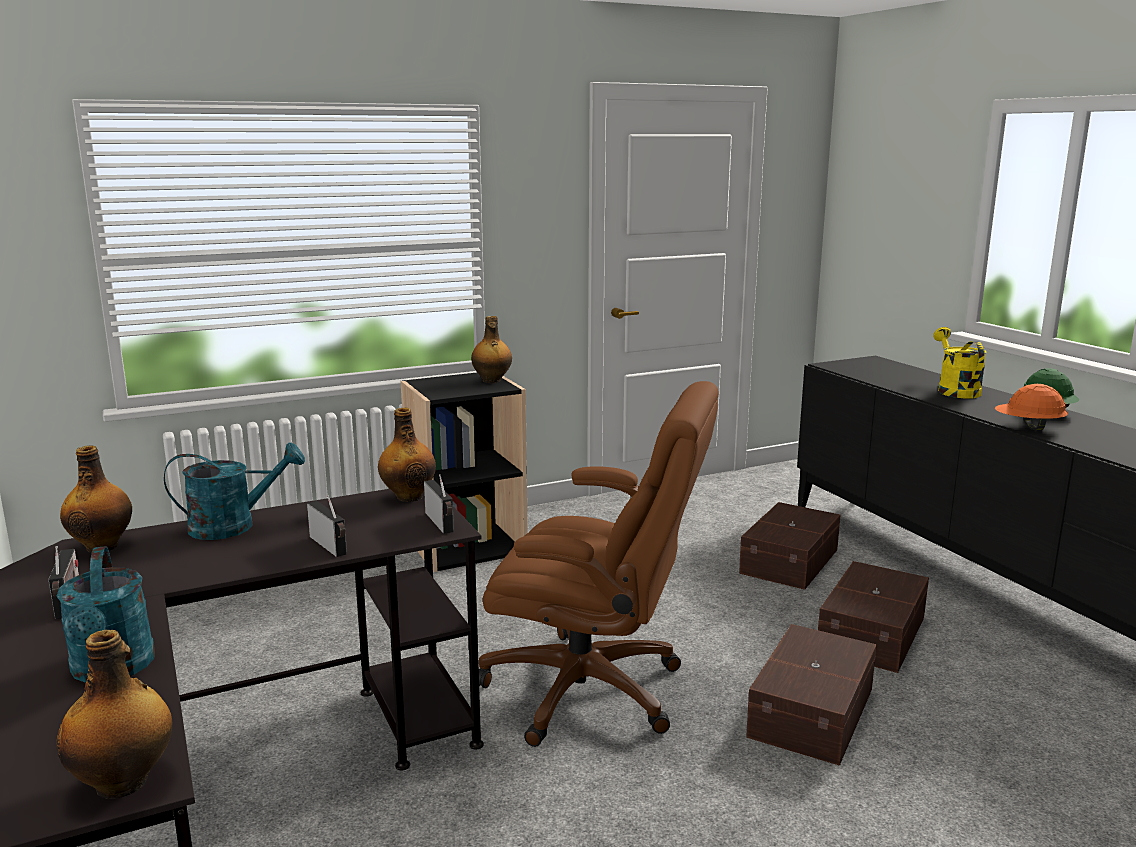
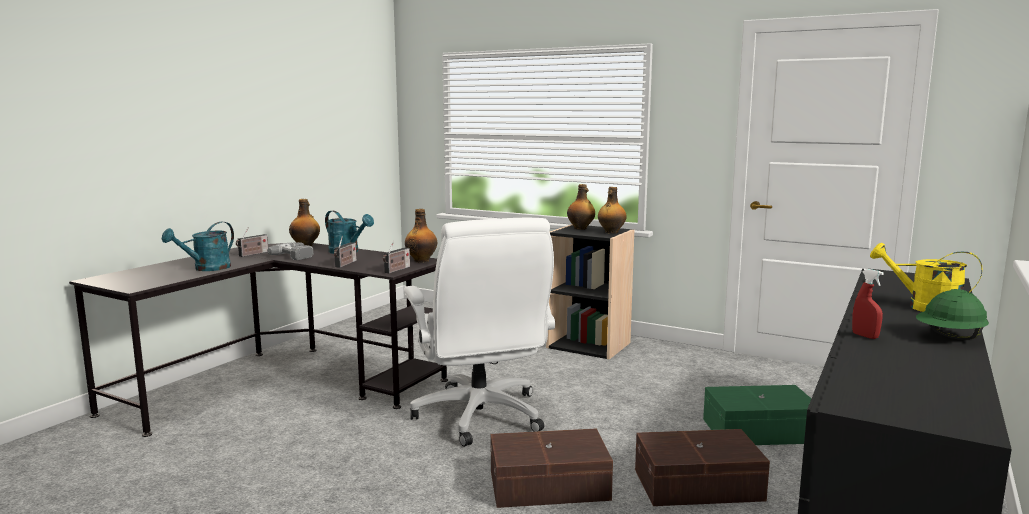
camera: 55 degrees right, 5 degrees down
(124, 782) = (133, 286): bottle -> bottle (581, 228)
(172, 567) = (297, 255): none -> power drill
(597, 693) = (481, 419): brown office chair -> white office chair
(791, 561) = (761, 431): brown storage box -> green storage box
(955, 390) = (924, 307): yellow watering can -> yellow watering can turned 105 degrees counterclockwise
(1028, 428) = (865, 336): orange hard hat -> red spray bottle

